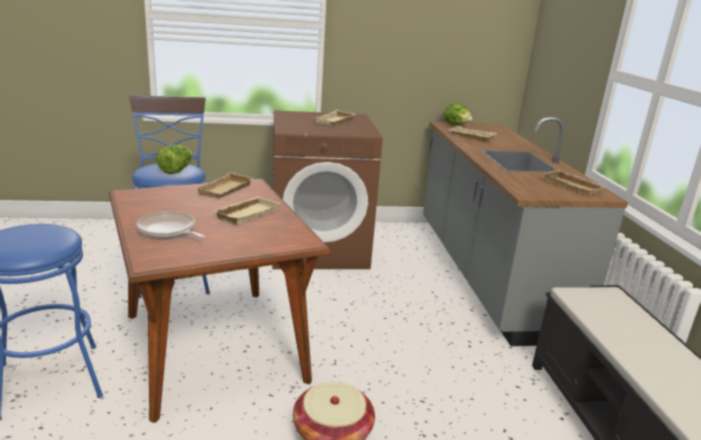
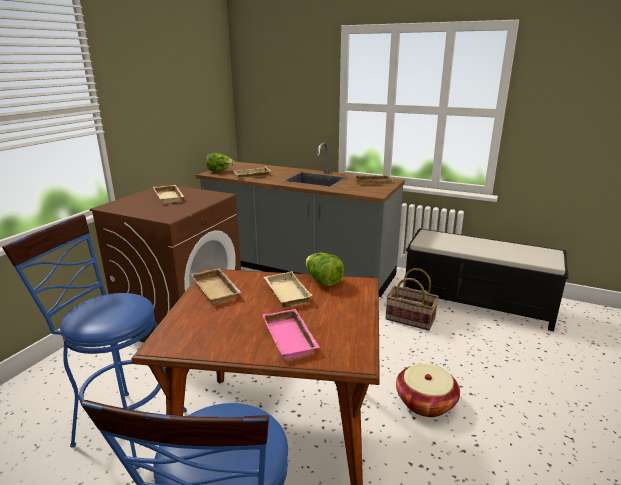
camera: 55 degrees left, 0 degrees up
(168, 231) = (292, 338): frying pan -> pink tray
(176, 171) = (120, 305): lettuce -> lettuce (323, 281)
(488, 382) = (409, 319): none -> basket

